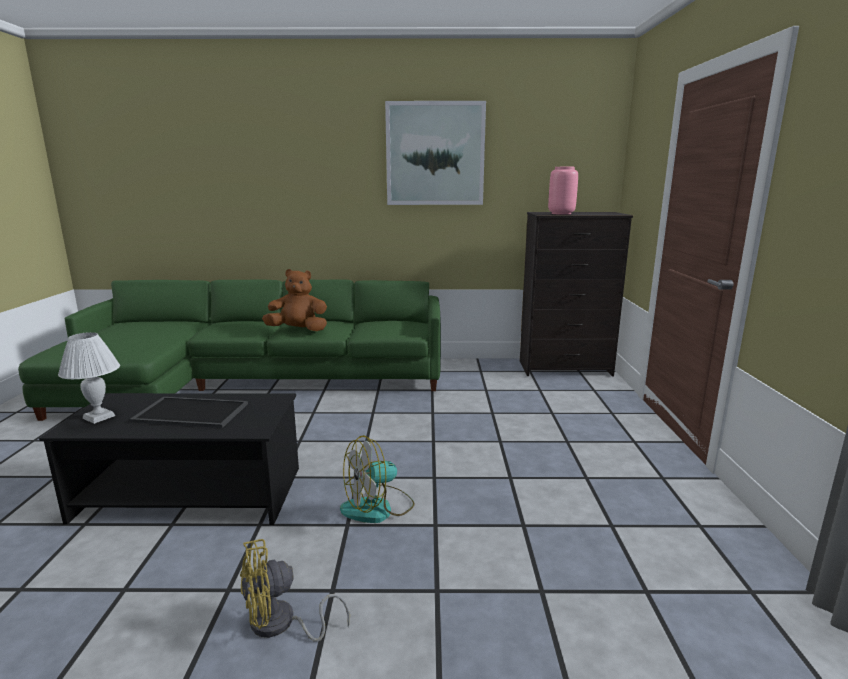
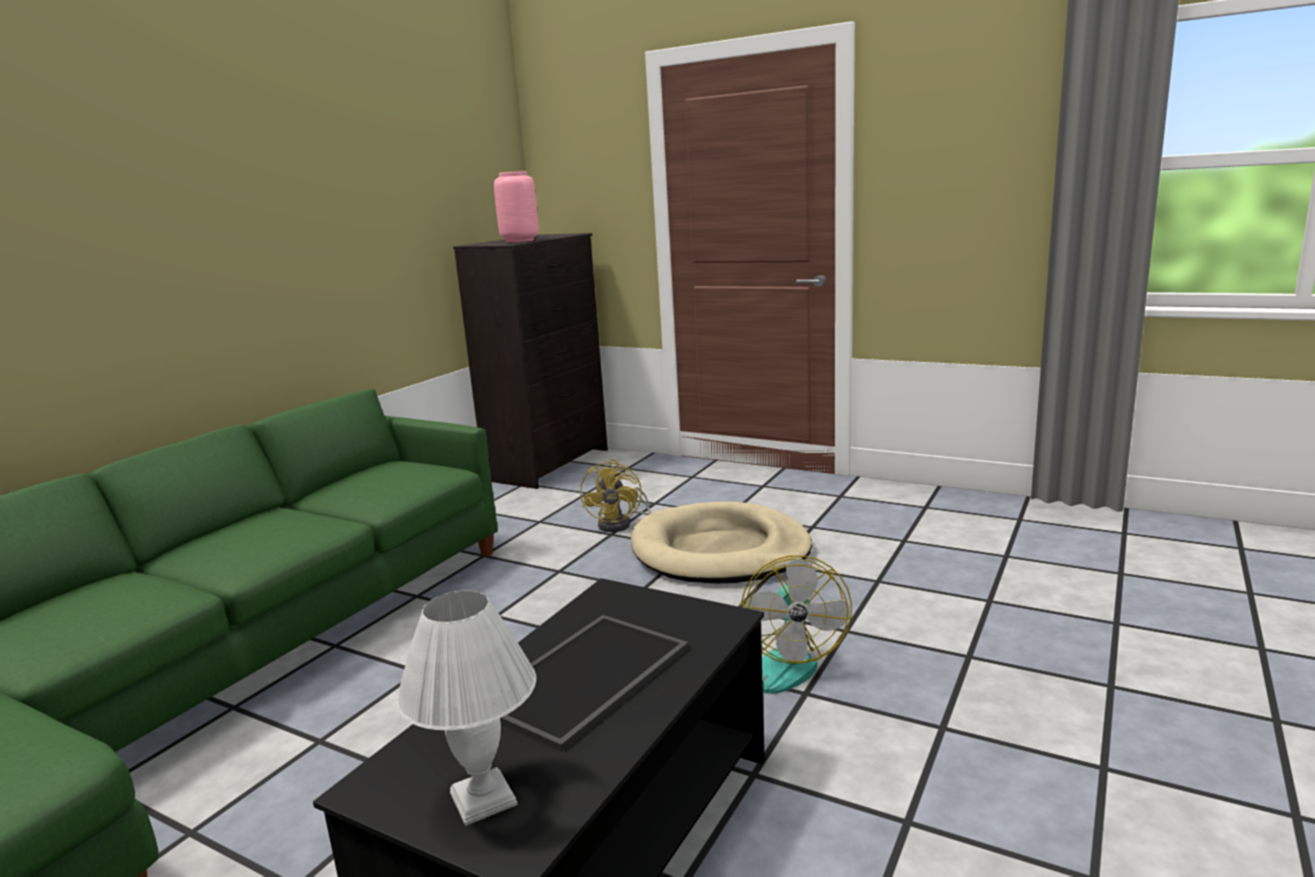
camera: 60 degrees left, 0 degrees up
(281, 625) = (997, 778): yellow fan -> yellow fan (621, 524)
(298, 330) = (259, 547): brown plush toy -> none
(435, 154) = (307, 157): picture -> none
(506, 452) = (720, 551): none -> beige dog bed

